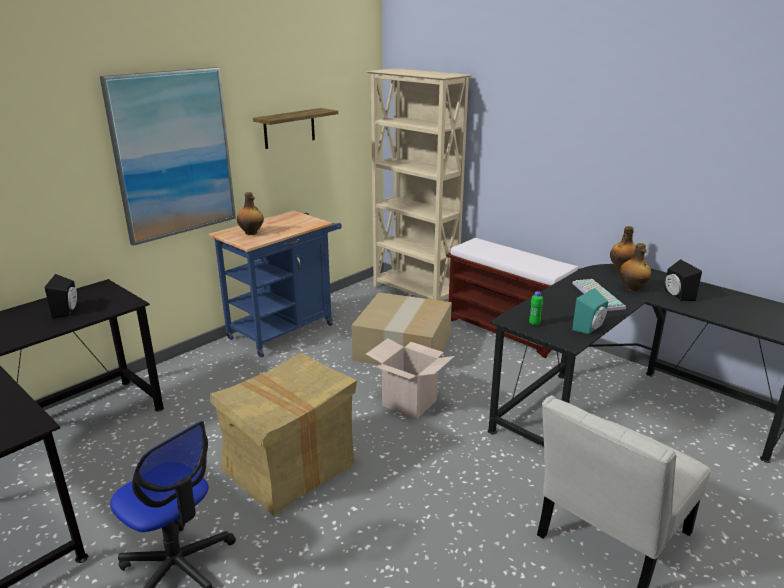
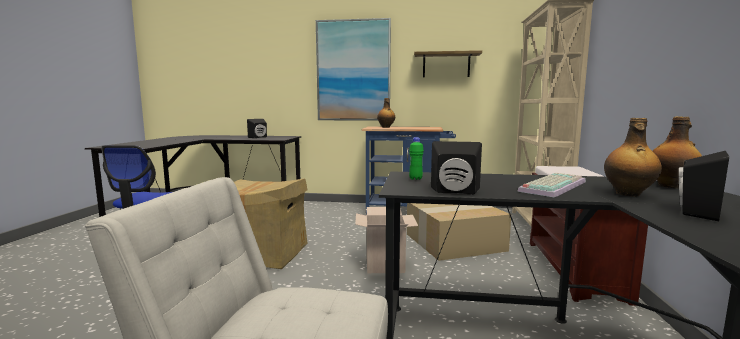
camera: 55 degrees right, 15 degrees down
(590, 328) = (455, 192): turquoise speaker -> black speaker

